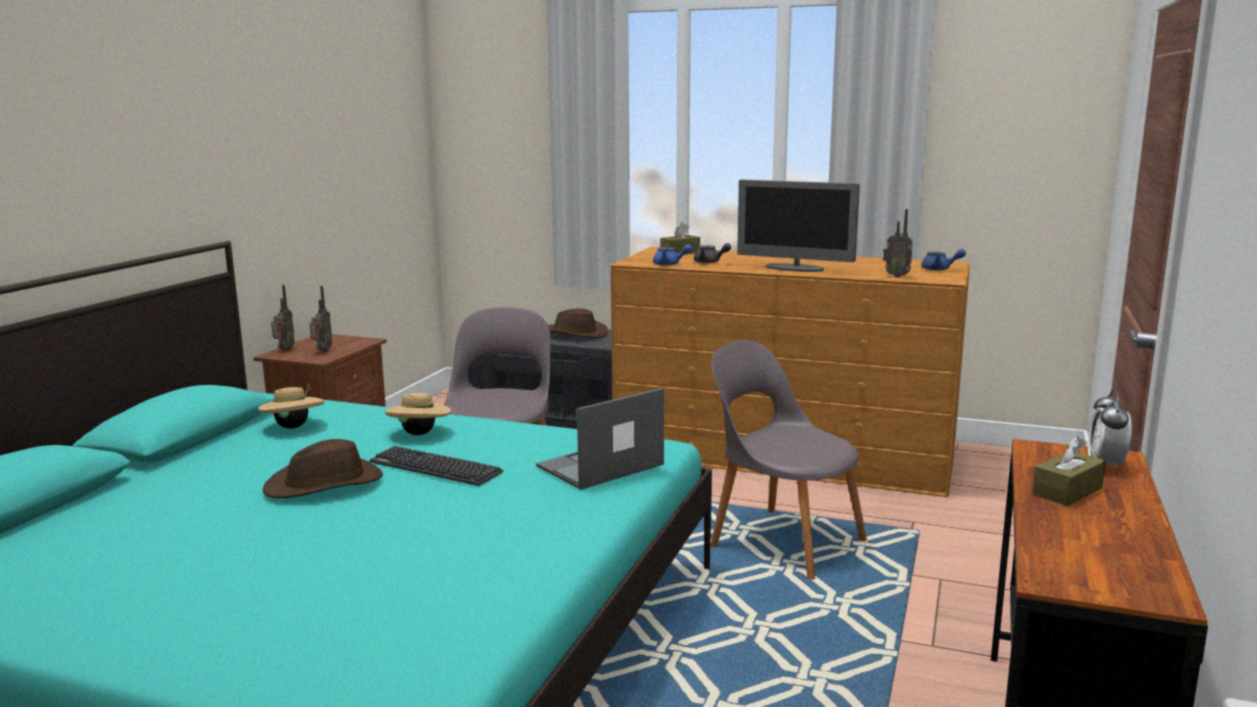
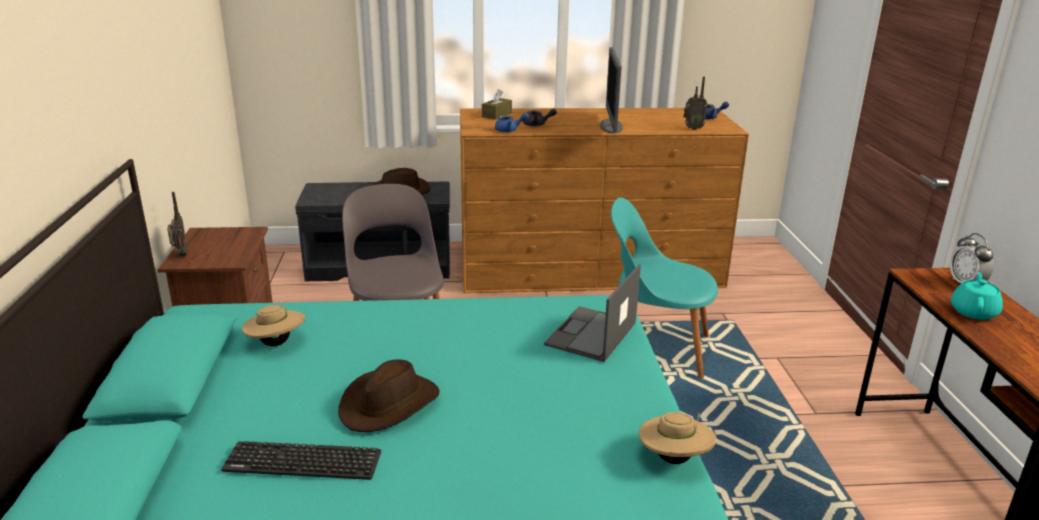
camera: 25 degrees left, 10 degrees up
(321, 351) = (222, 251): radio -> none
(420, 434) = (405, 328): beige hat -> beige hat (674, 458)
(435, 467) = (462, 363): keyboard -> keyboard (303, 462)
(782, 541) = (655, 348): grey chair -> turquoise chair
(794, 268) = (611, 127): monitor -> monitor turned 90 degrees clockwise
(1067, 491) = (973, 311): brown tissue box -> turquoise teapot

